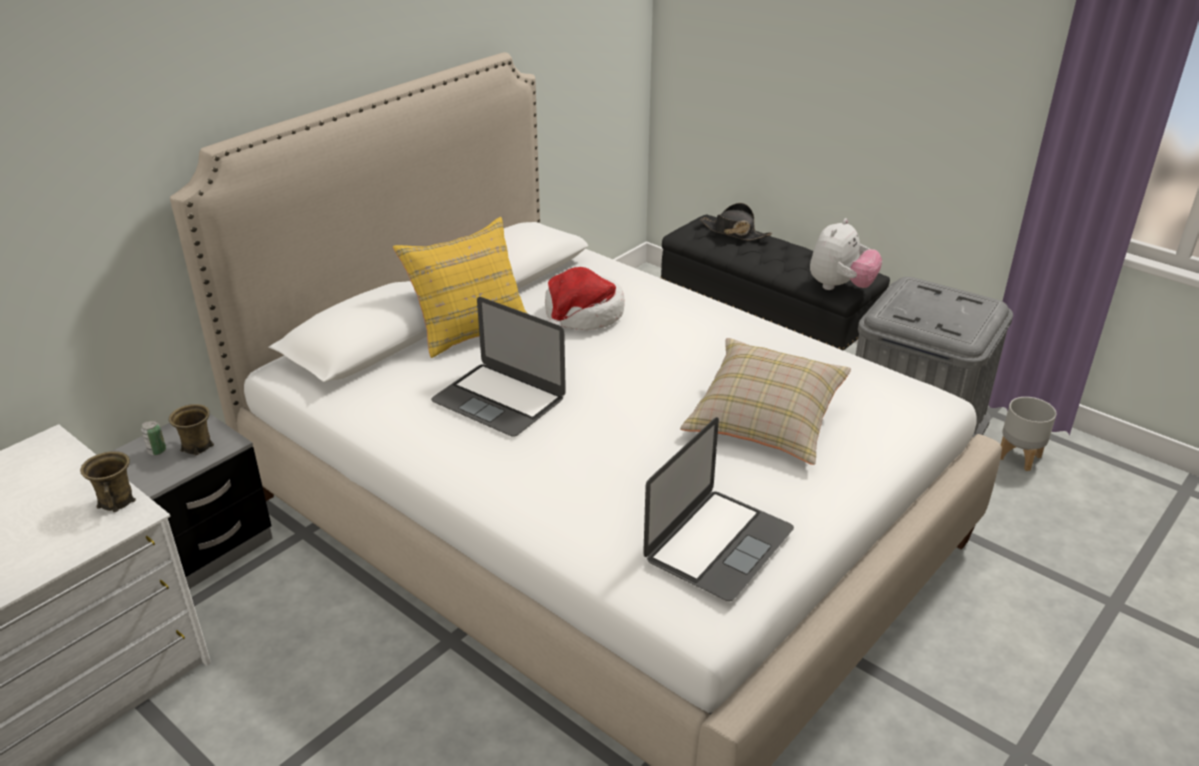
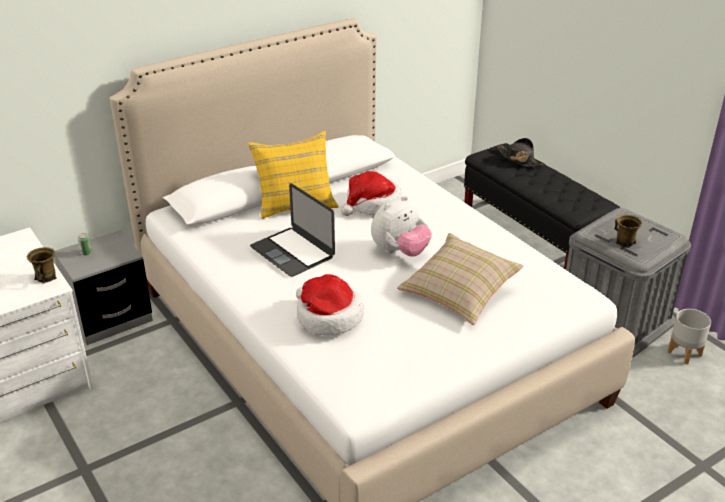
camera: 15 degrees right, 0 degrees up
(197, 446) = (109, 254): brown mug -> brown mug (624, 242)
(598, 488) = (328, 317): none -> hat
(718, 544) = (387, 363): laptop -> none
(840, 287) = (577, 209): plush toy -> plush toy (400, 252)

